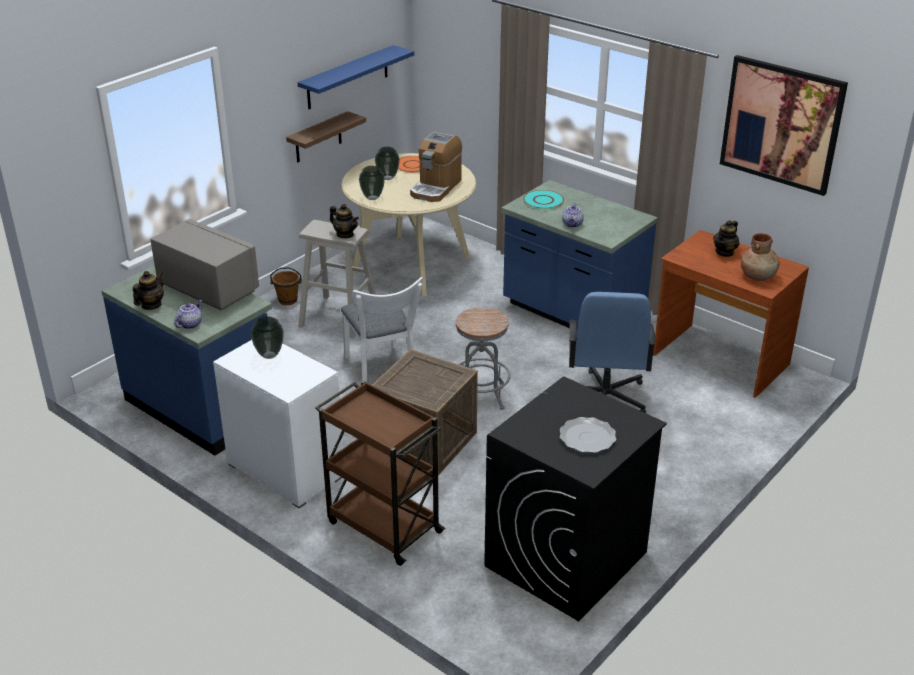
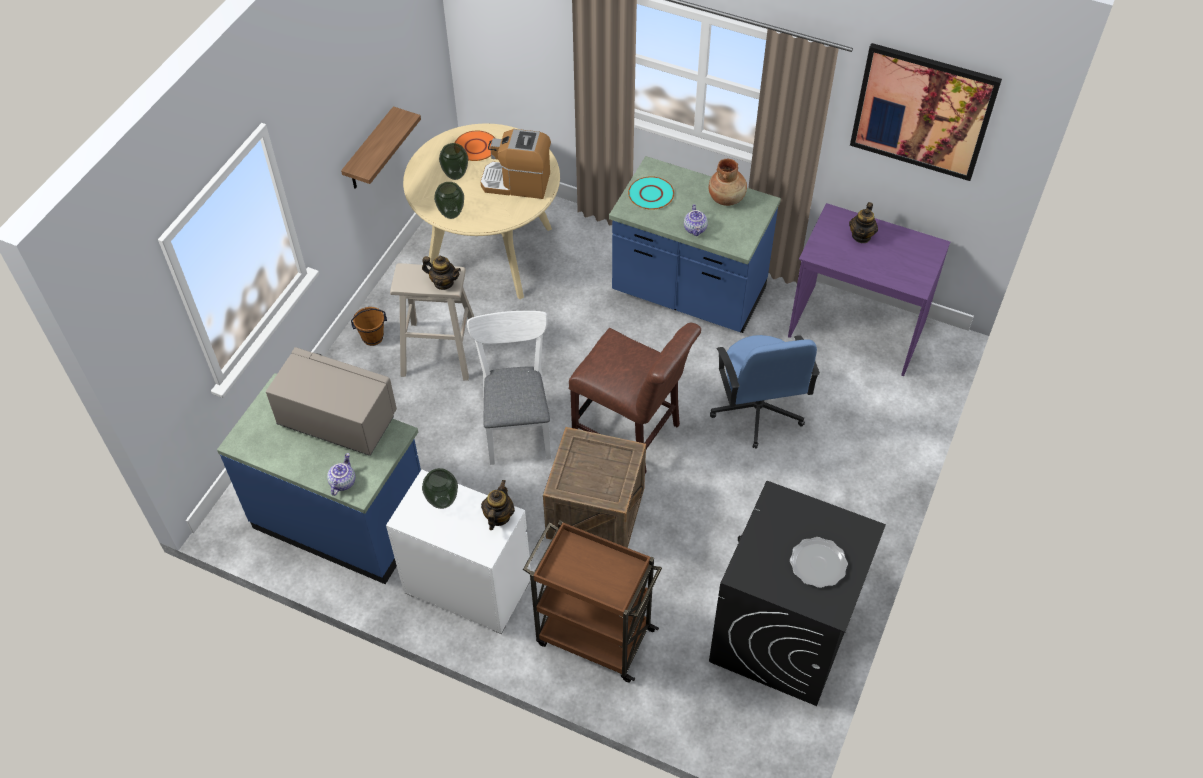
camera: 15 degrees left, 20 degrees up
(151, 305) = (285, 461): teapot -> teapot (498, 517)
(347, 77) = (389, 71): blue shelf -> none
(382, 372) = (517, 424): white chair -> white chair turned 150 degrees counterclockwise
(436, 188) = (517, 182): coffee machine -> coffee machine turned 90 degrees clockwise
(481, 395) = (631, 435): grey stool -> brown chair
(720, 360) = (856, 330): brown desk -> purple desk
(758, 276) = (904, 268): brown vase -> brown vase (727, 198)

